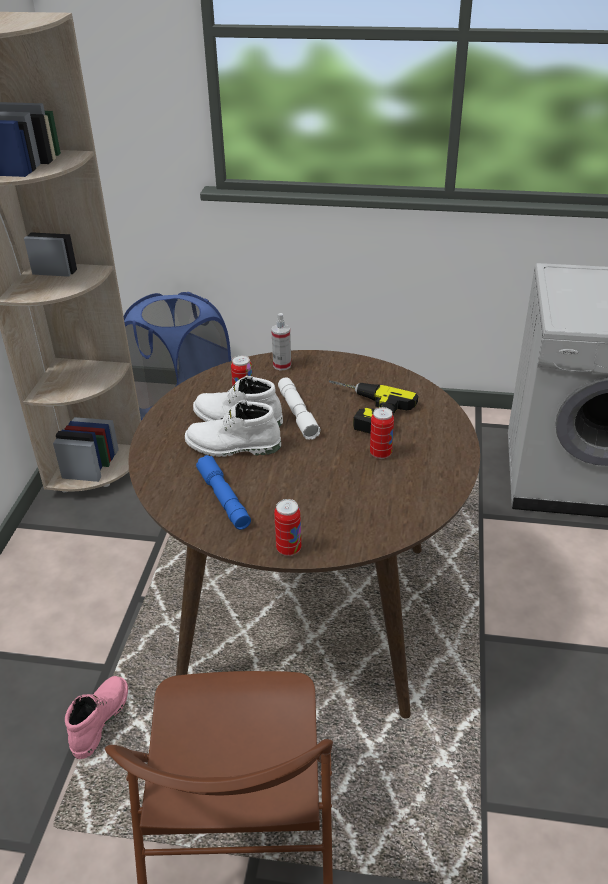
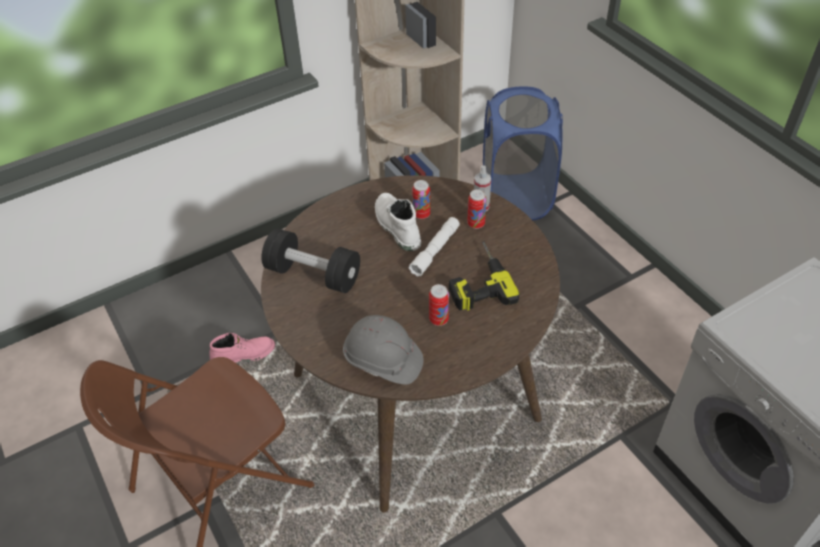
camera: 50 degrees right, 10 degrees up
(224, 499) = (313, 274): blue flashlight -> black dumbbell
(232, 447) = (366, 244): white boot -> none
(288, 549) = (298, 334): can -> can (476, 224)
(389, 510) = (383, 361): none -> grey hard hat

